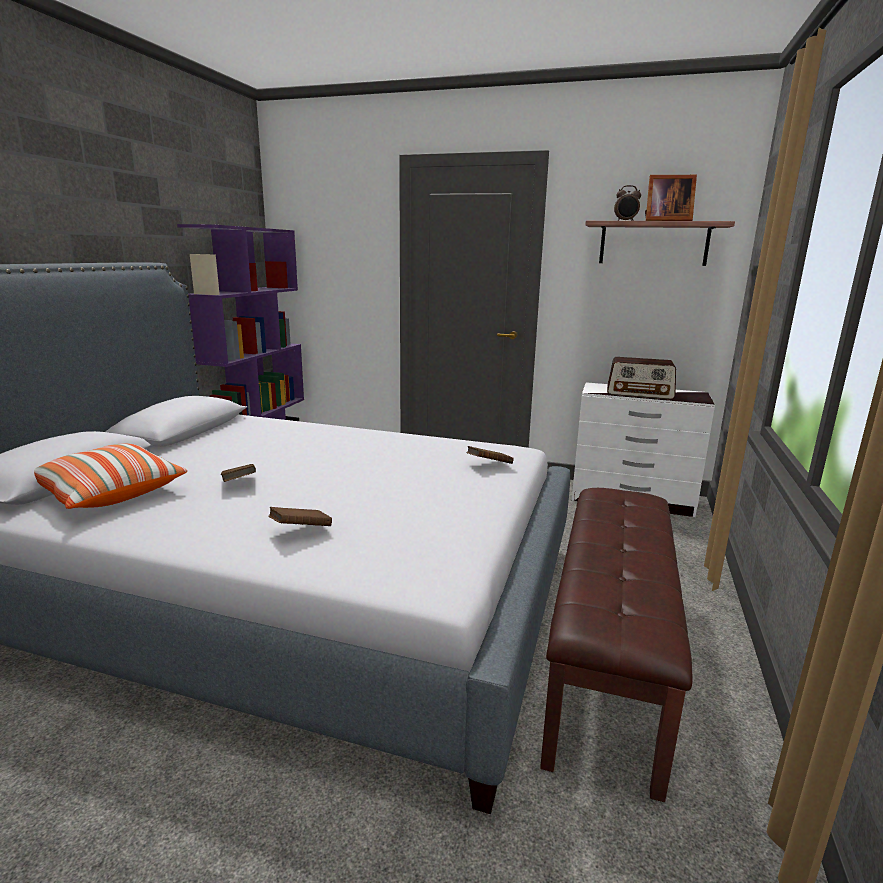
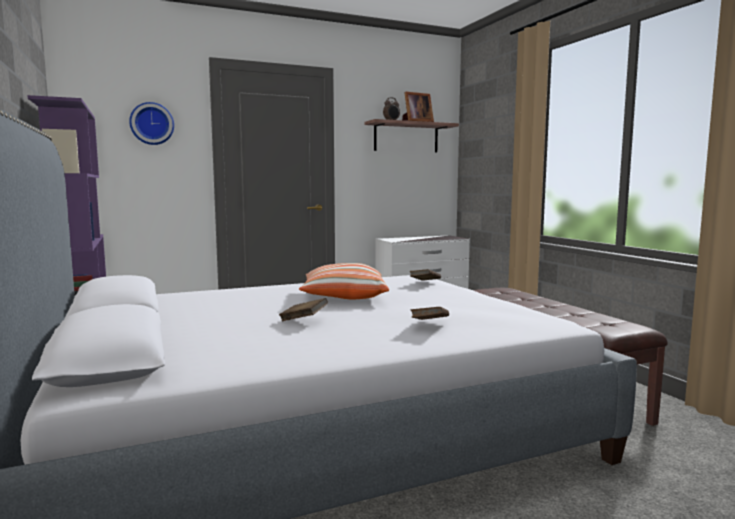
camera: 40 degrees left, 10 degrees down
(108, 493) = (210, 350): pillow -> pillow (343, 297)
(344, 235) = (152, 124): none -> wall clock
(640, 393) = (421, 239): radio -> none

